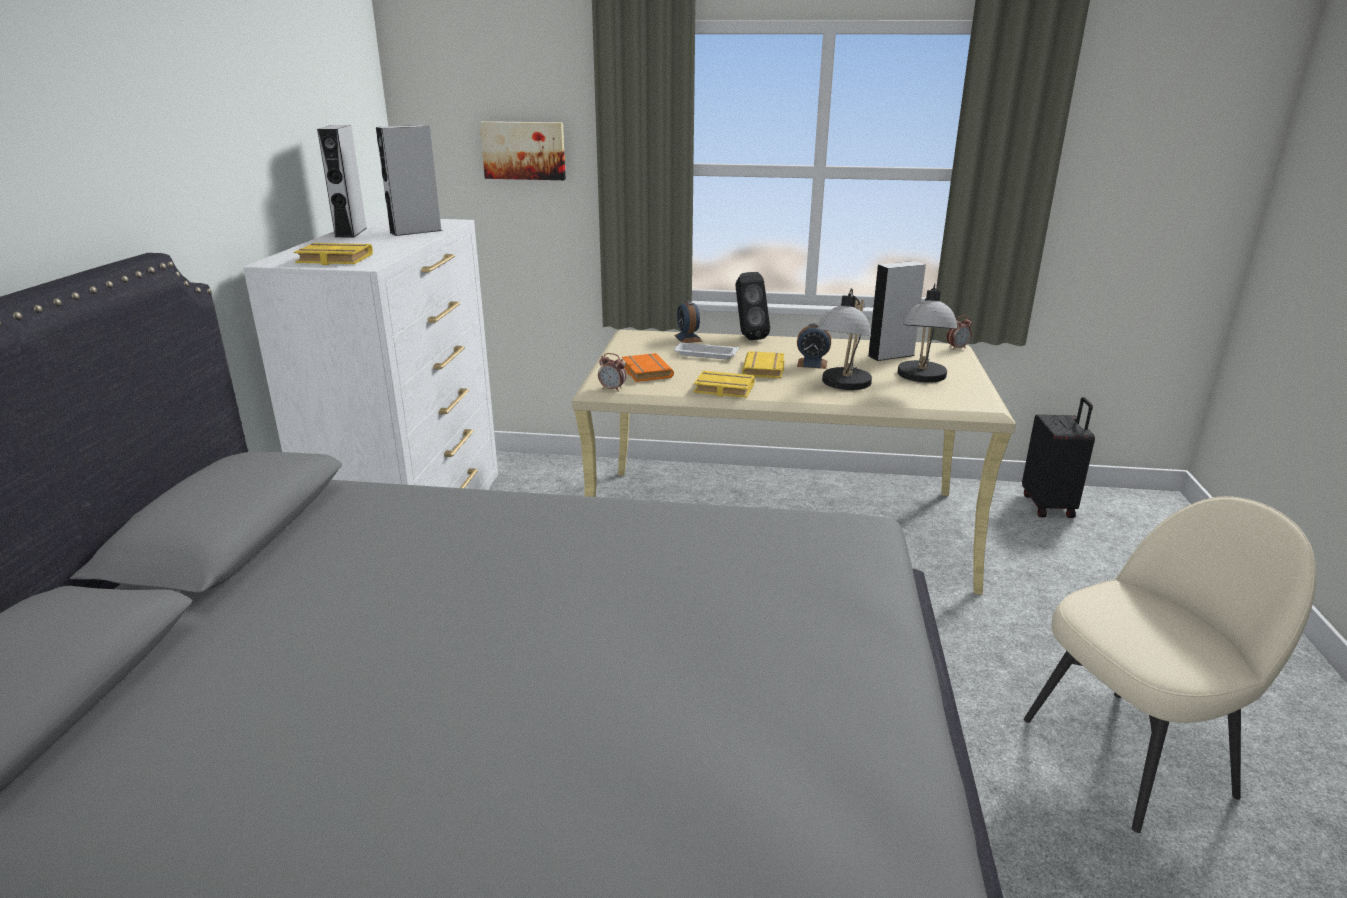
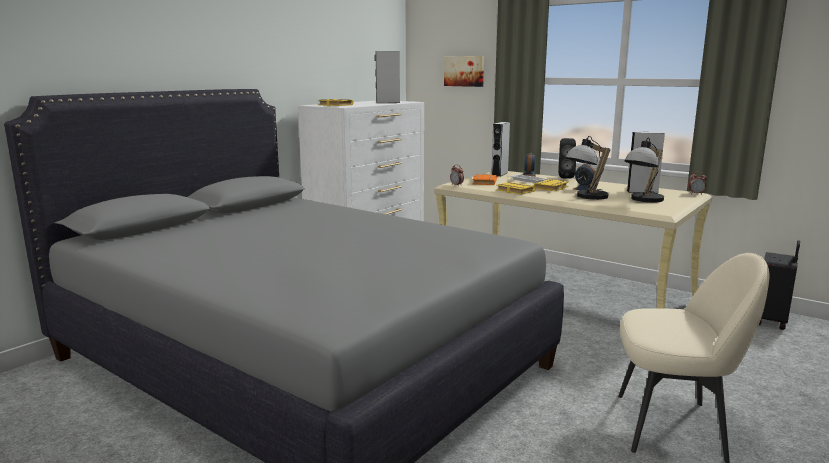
camera: 30 degrees right, 10 degrees down
(351, 232) = (360, 102): grey speaker -> grey speaker (499, 174)

